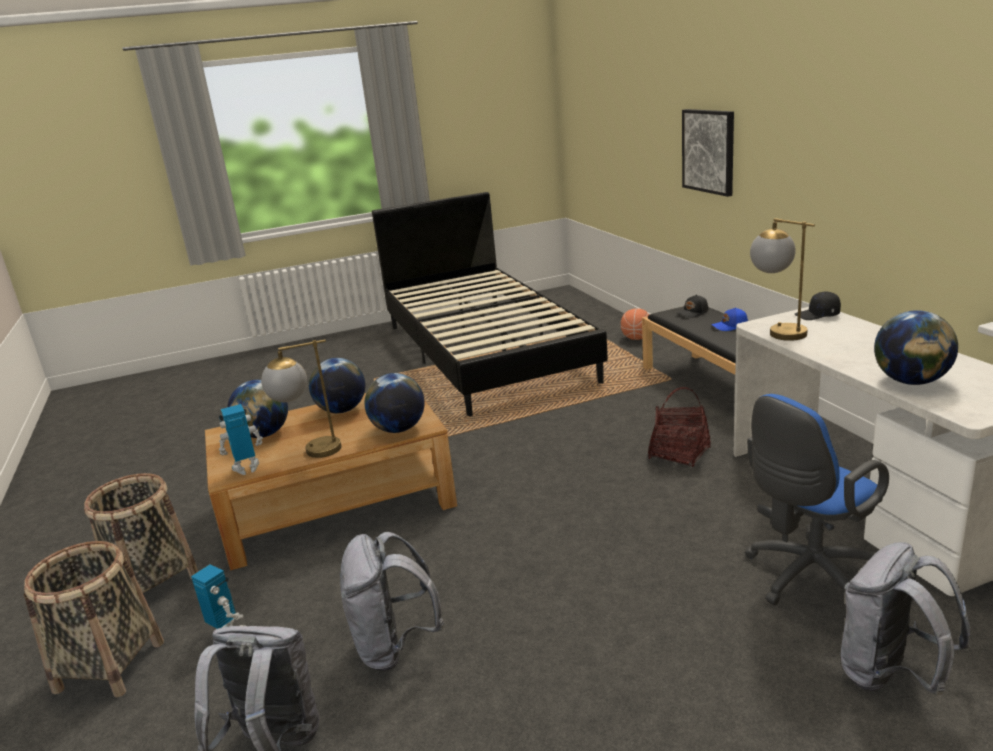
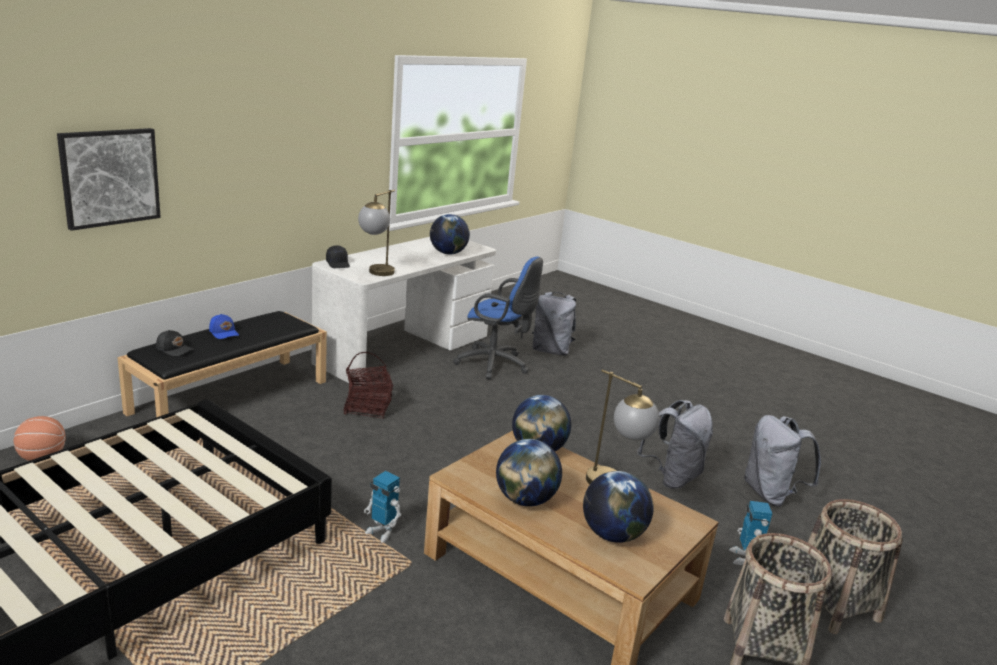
camera: 125 degrees left, 0 degrees up
(247, 469) = (672, 513): toy robot -> toy robot (381, 532)

